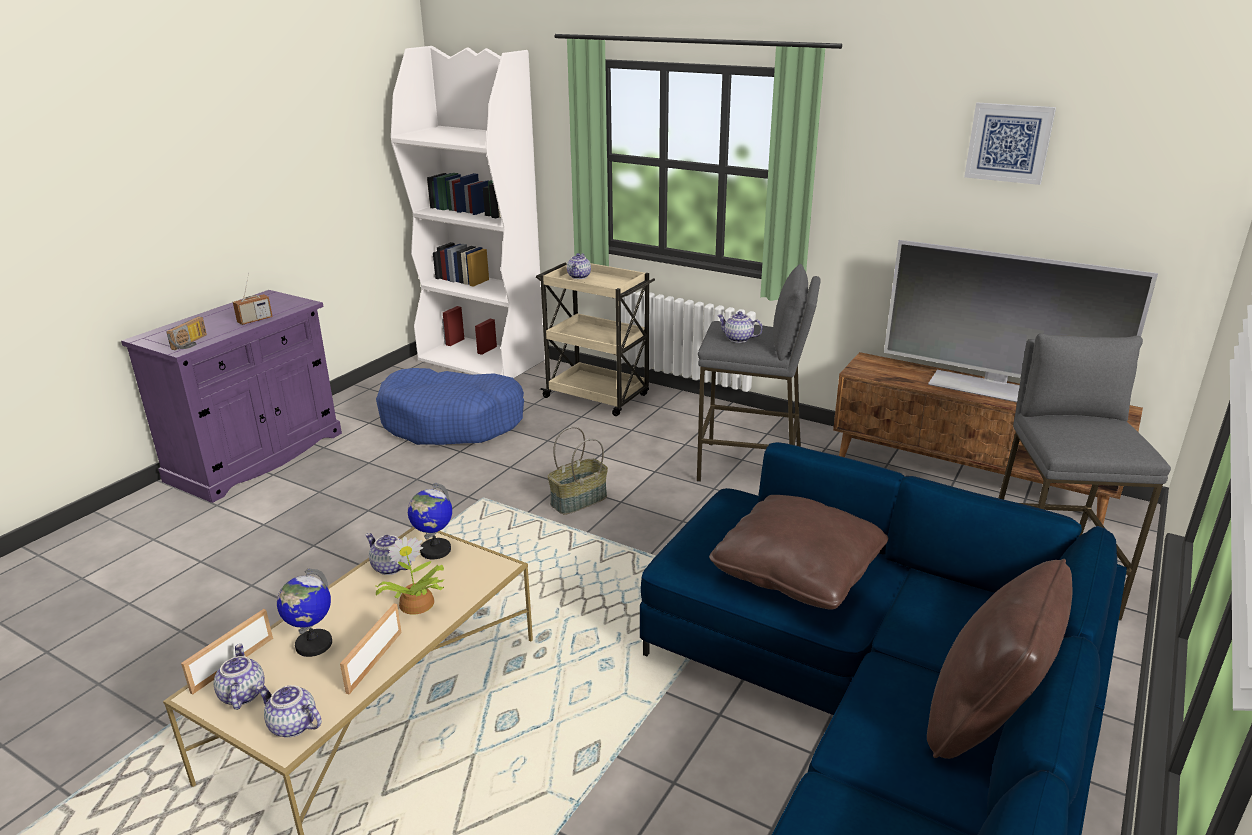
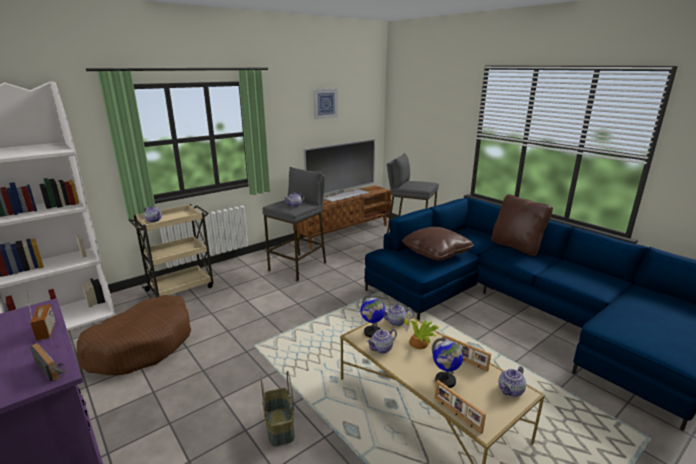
camera: 70 degrees left, 5 degrees down
(241, 694) = (484, 410): teapot -> teapot (396, 322)
(453, 422) = (142, 345): blue dog bed -> brown dog bed
(579, 501) = (286, 315): basket -> basket (280, 427)

